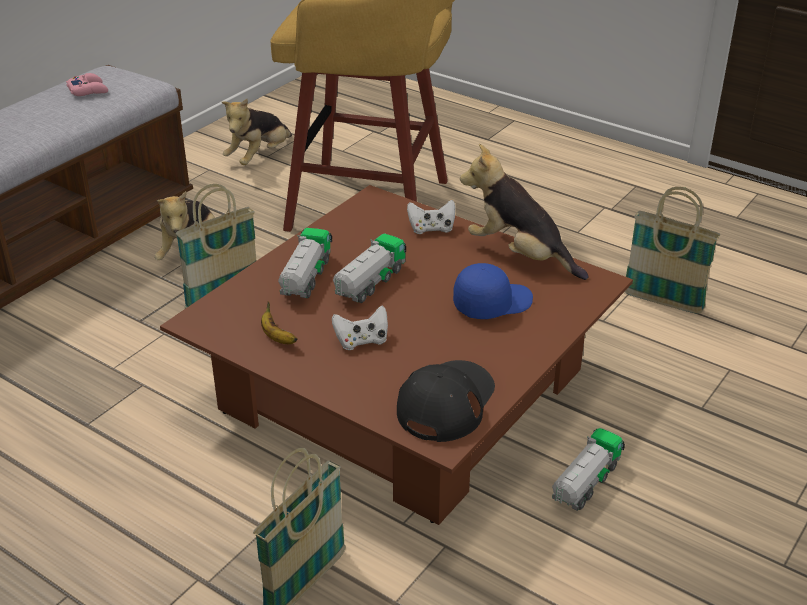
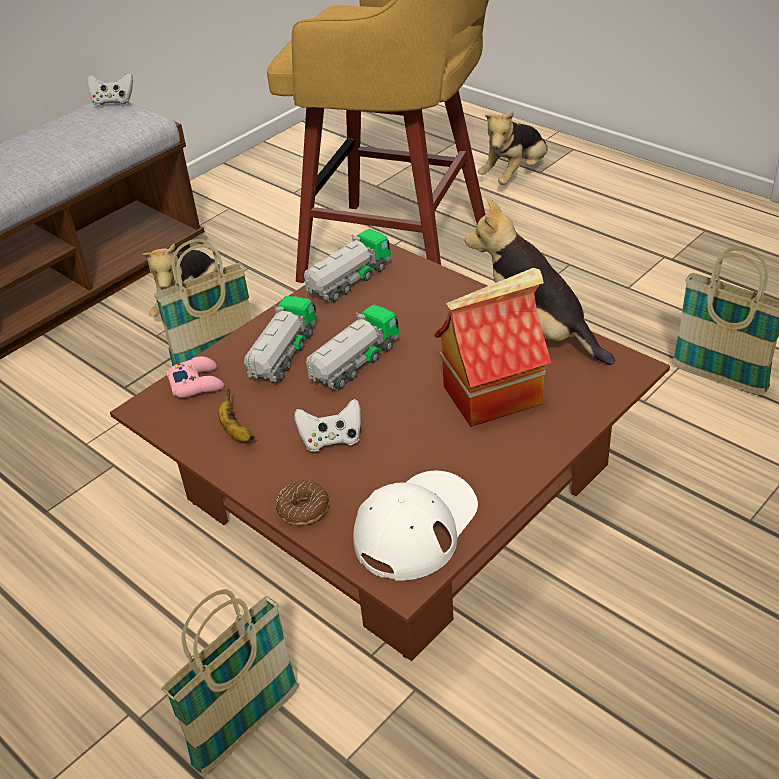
camera: 10 degrees right, 5 degrees up
(88, 90) = (79, 127): pink game controller -> pink game controller (197, 383)
(259, 157) = (285, 193): plush toy -> plush toy (515, 175)
(349, 393) = (303, 509): none -> donut
(431, 229) = (438, 294): white game controller -> white game controller (113, 101)
(446, 402) = (416, 526): black cap -> white cap
(492, 303) = (493, 393): blue cap -> toy house
(585, 483) = (594, 615): toy truck -> toy truck (349, 281)

